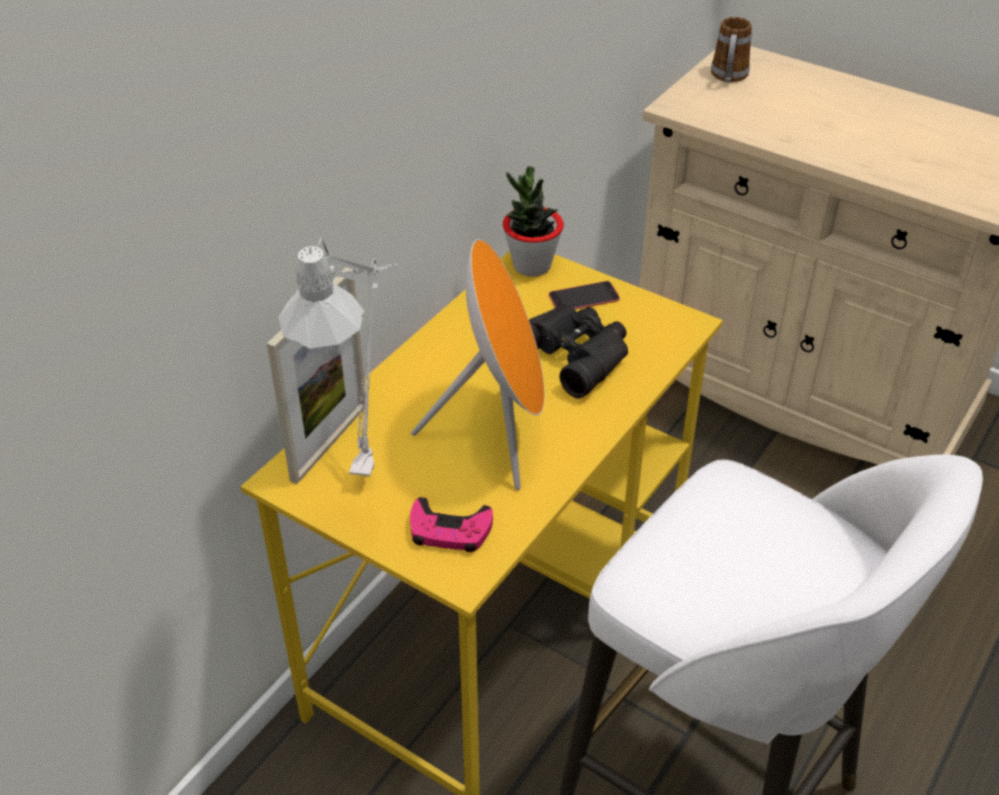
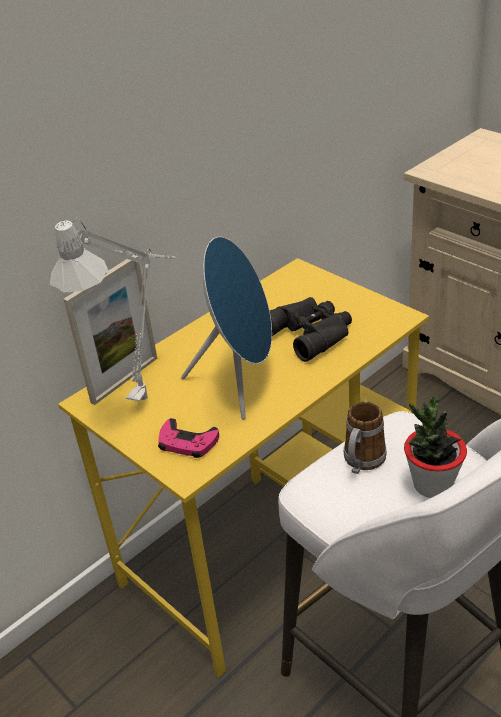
camera: 15 degrees right, 5 degrees down
(498, 433) = (241, 381): orange speaker -> blue speaker
(531, 266) = (299, 274): potted plant -> potted plant (432, 485)
(584, 297) = (330, 296): phone -> none
(728, 77) = (473, 152): mug -> mug (361, 462)

